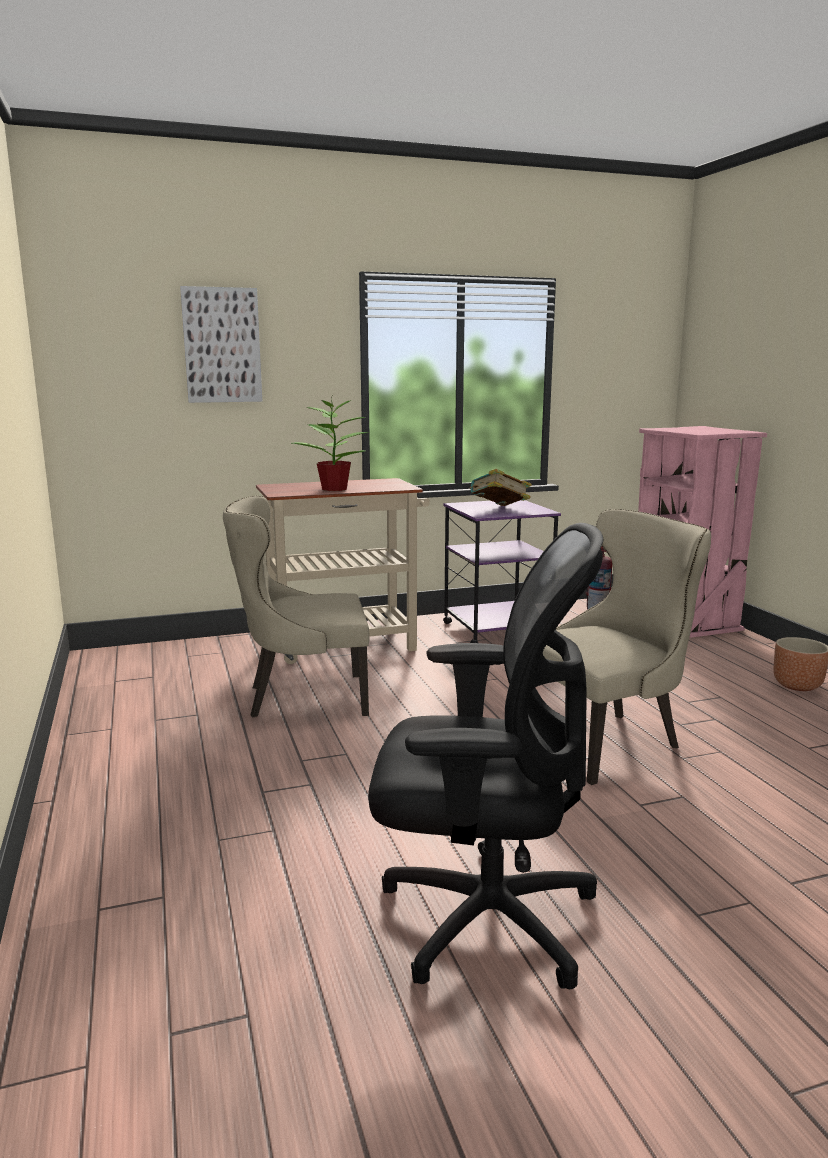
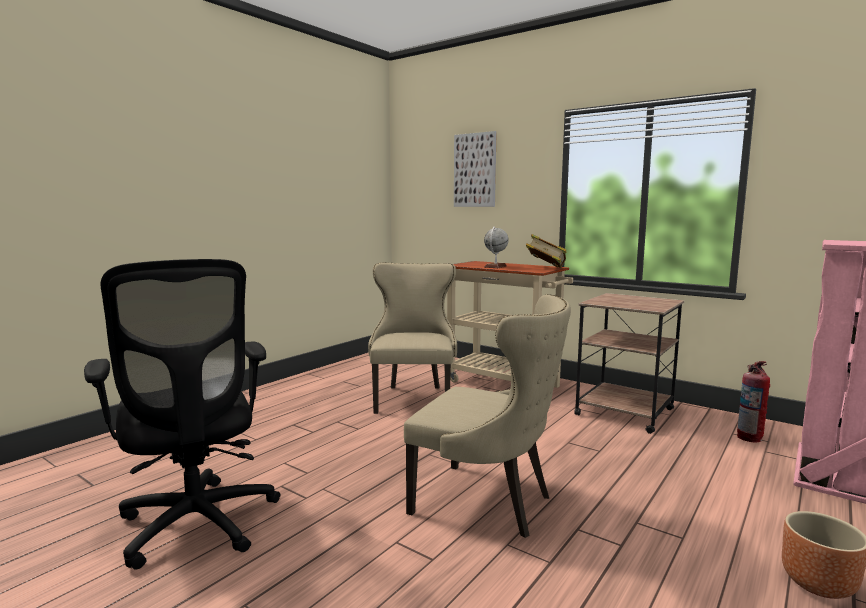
camera: 55 degrees right, 5 degrees down
(302, 698) = (413, 398): beige chair -> beige chair turned 45 degrees clockwise
(335, 489) = (495, 266): potted plant -> globe
(498, 630) = (626, 413): purple cart -> brown cart
(499, 509) = (625, 302): book -> book (545, 268)

